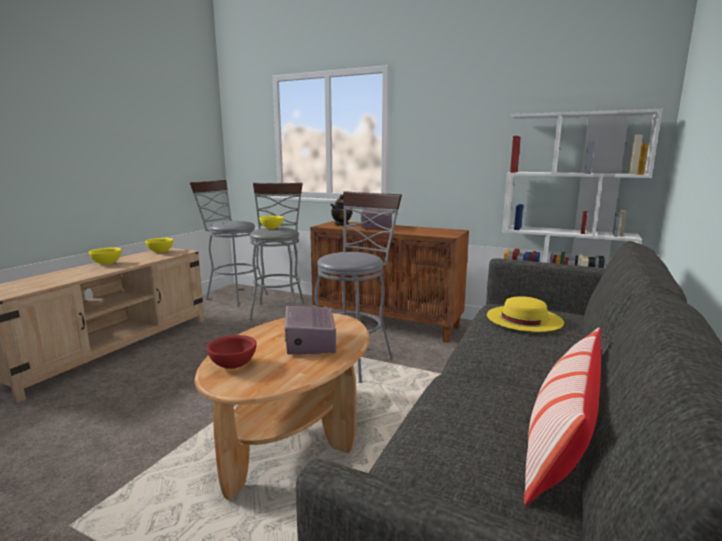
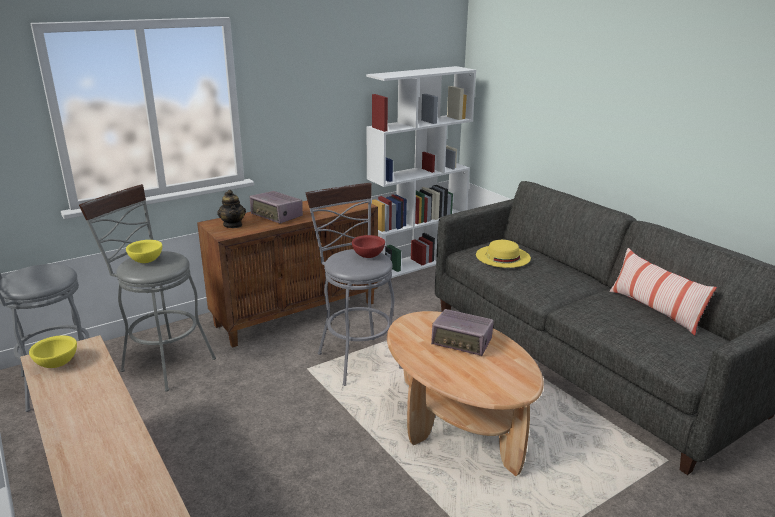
camera: 60 degrees left, 10 degrees up
(107, 263) = (70, 415): yellow bowl -> none
(233, 366) = (481, 384): red bowl -> red bowl (368, 256)

